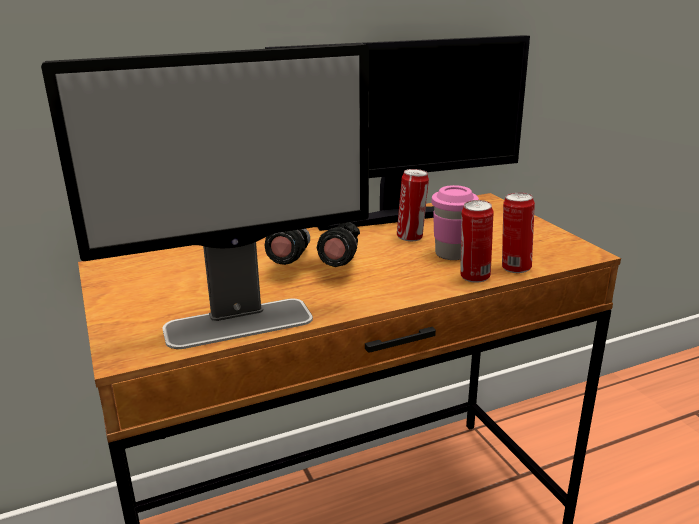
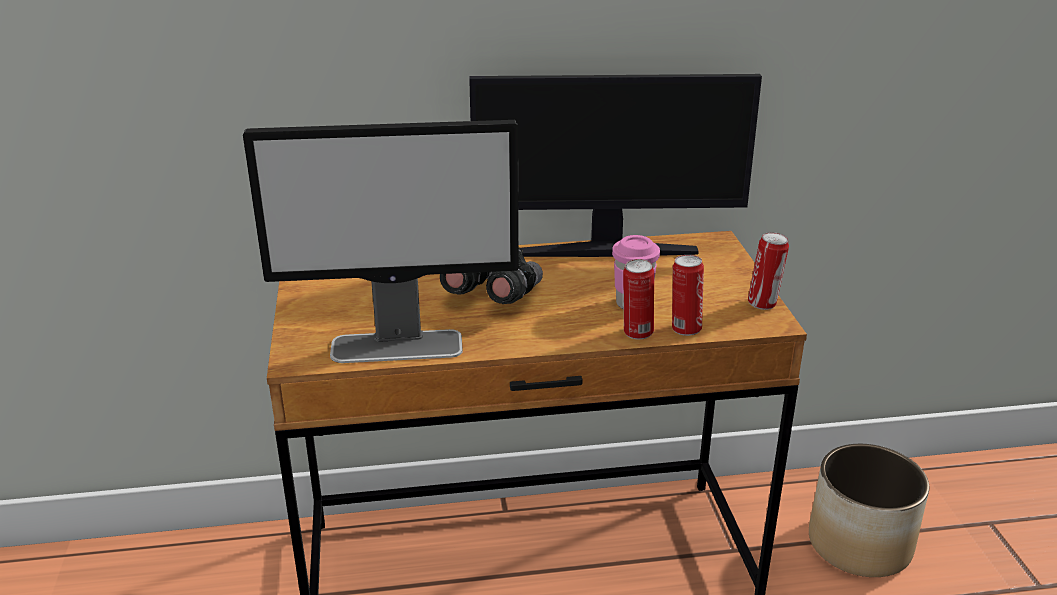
camera: 15 degrees right, 5 degrees up
(411, 237) = (605, 277): can -> can (763, 303)
(612, 449) = (858, 543): none -> planter

